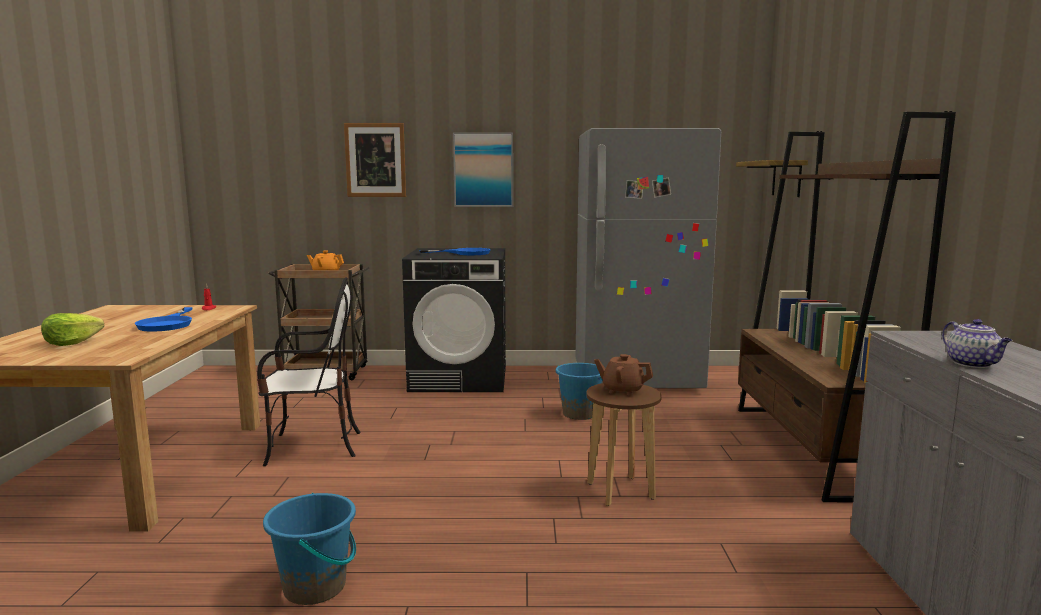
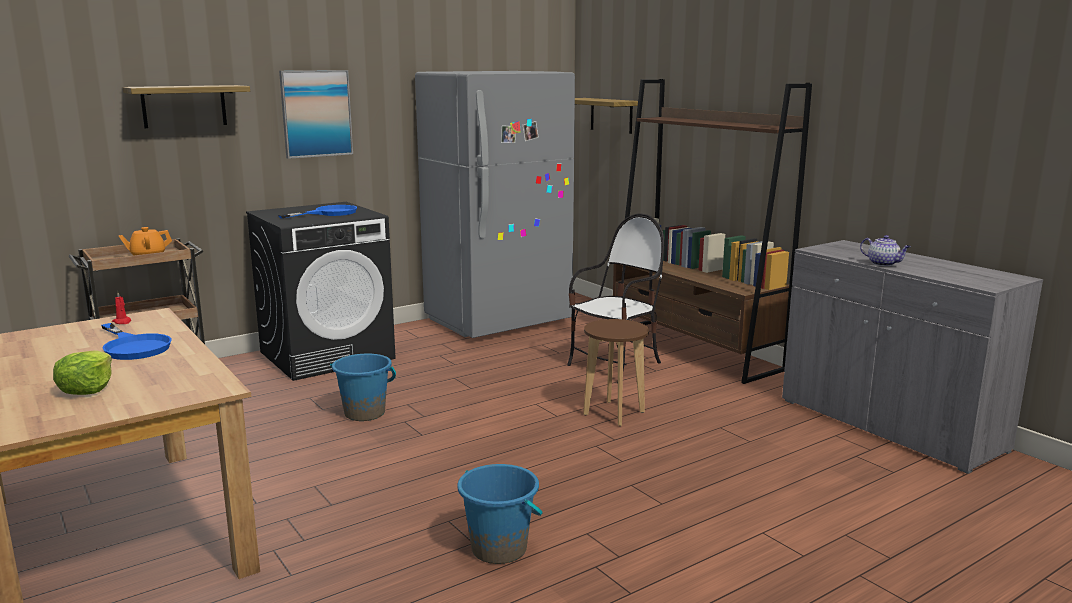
camera: 35 degrees left, 5 degrees up
(312, 447) = (289, 455): chair -> chair (615, 365)
(375, 160) = (184, 106): picture -> shelf
(580, 414) = (495, 362): blue bucket -> blue bucket (365, 413)
(622, 390) = (612, 326): brown teapot -> none

